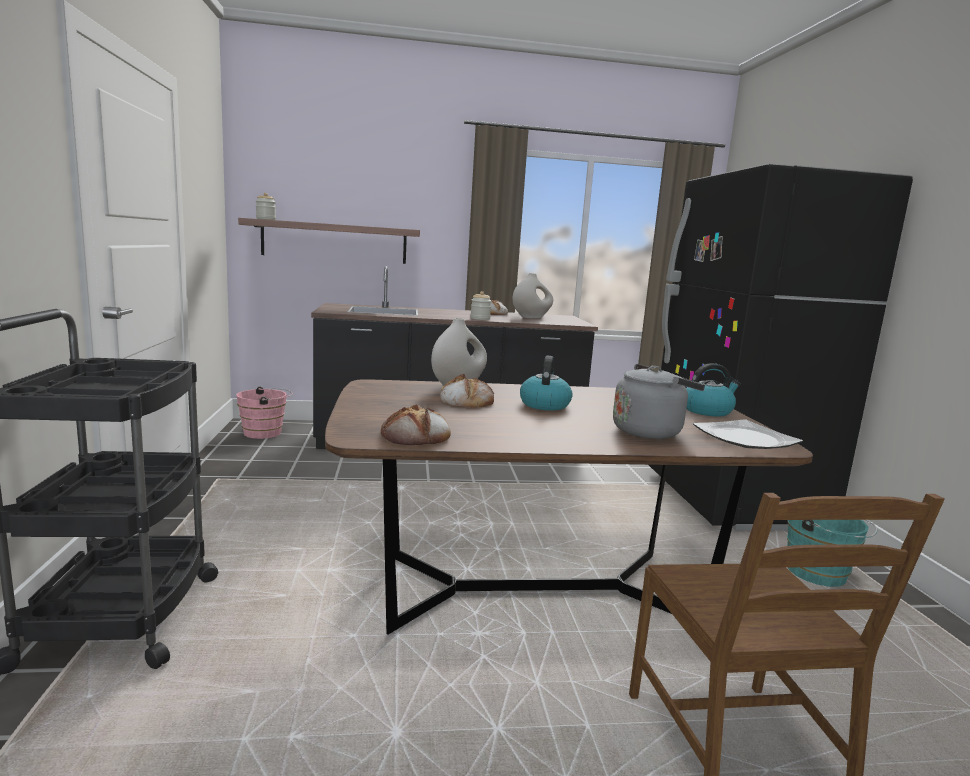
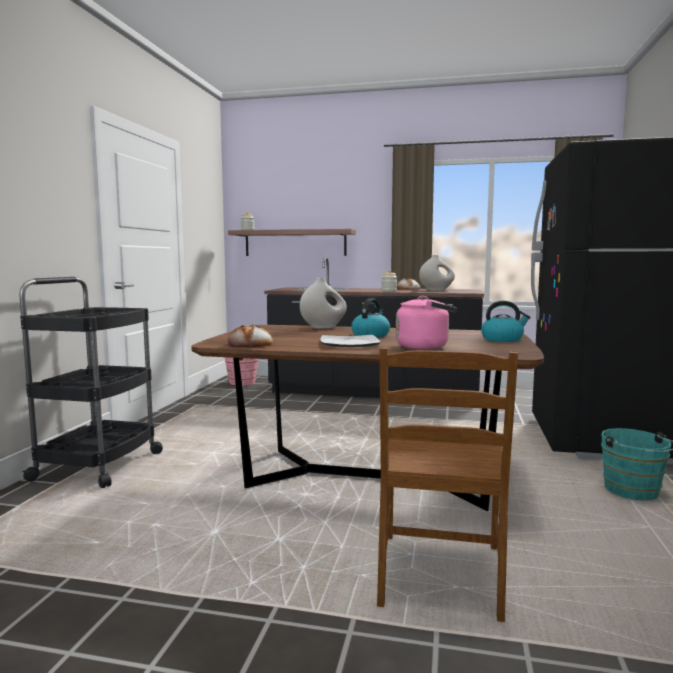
camera: 20 degrees right, 5 degrees down
(466, 400) = (316, 332): bread -> none
(650, 431) = (425, 346): grey kettle -> pink kettle
(745, 438) = (500, 351): plate -> plate (350, 343)

